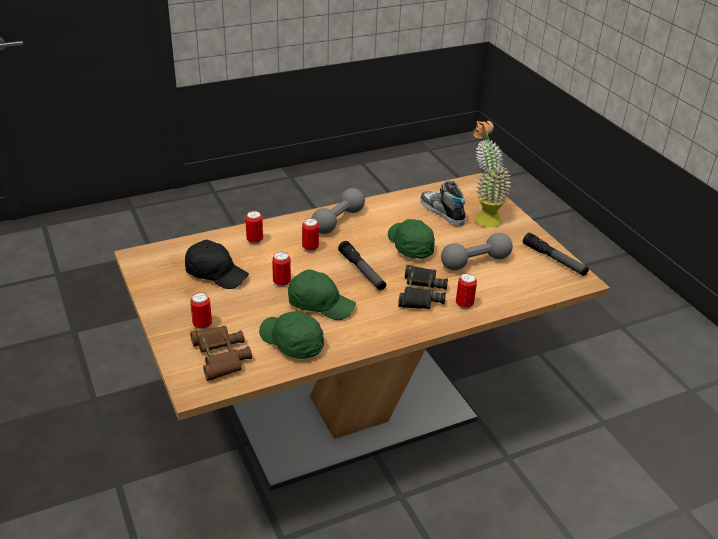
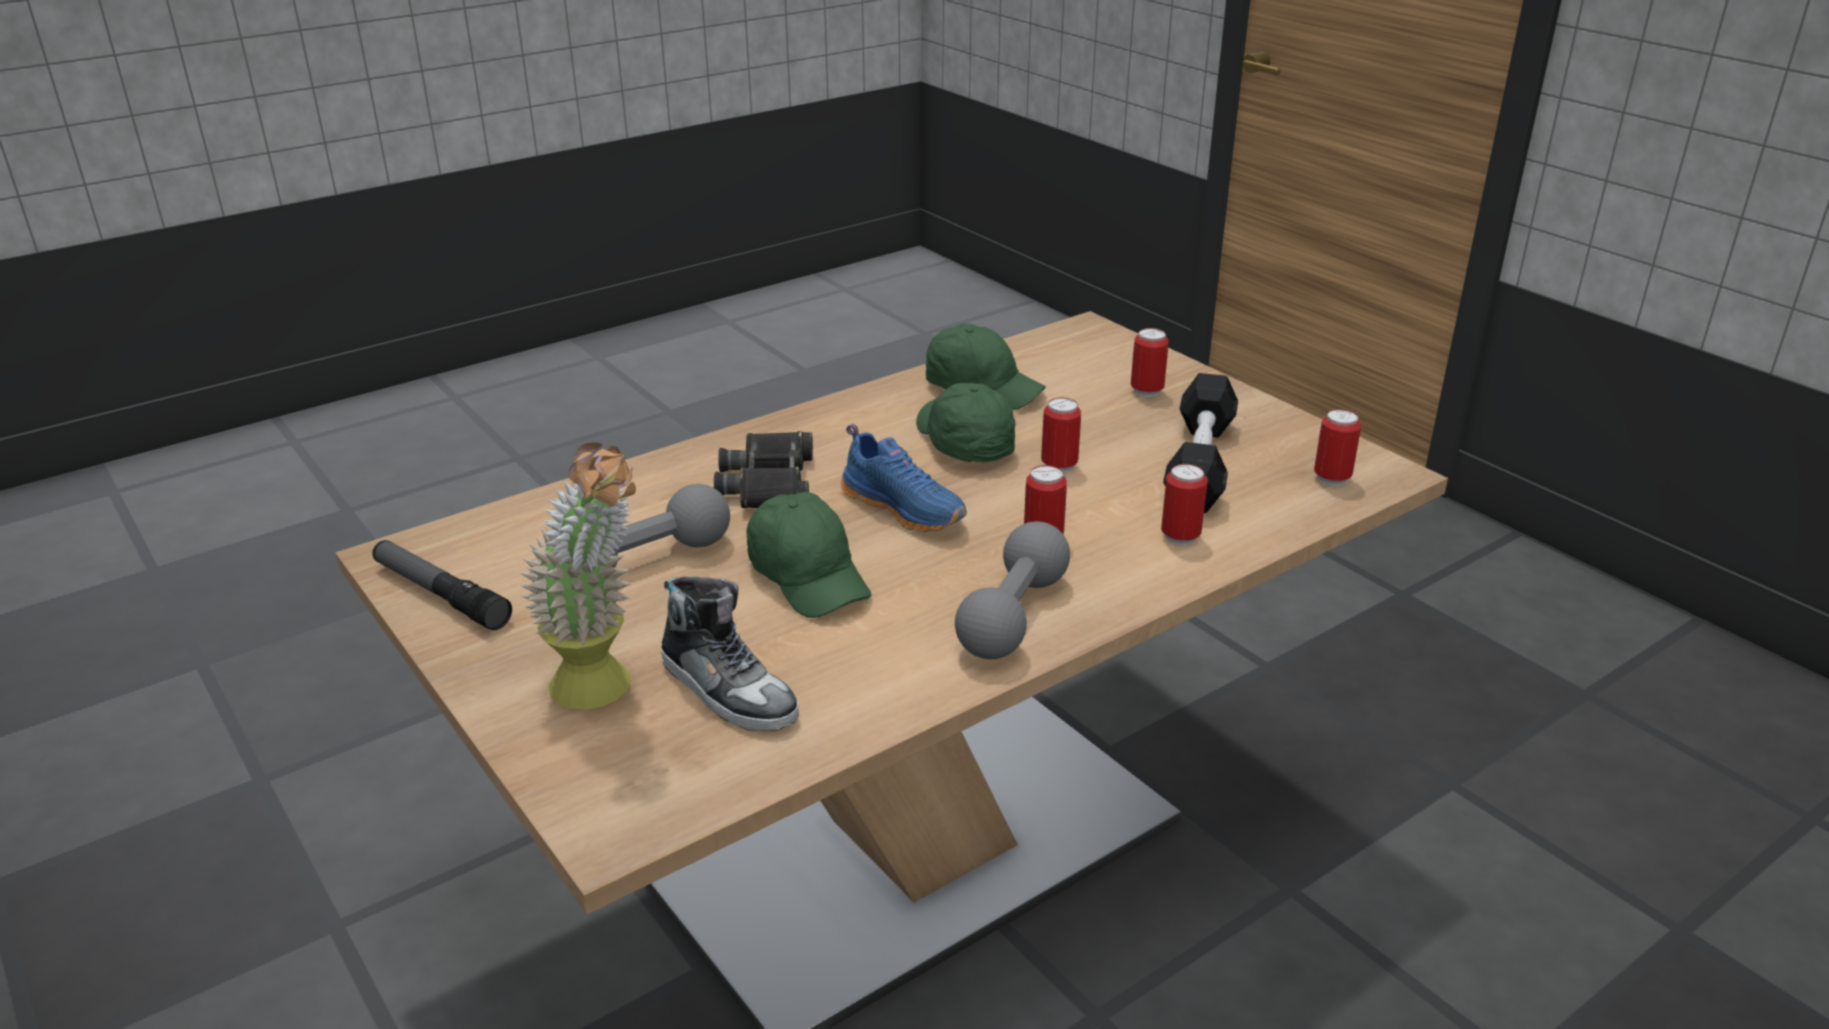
camera: 170 degrees right, 5 degrees down
(216, 274) = (1199, 464): black cap -> black dumbbell
(220, 356) = (1083, 362): brown binoculars -> none
(320, 304) = (963, 442): green cap -> green cap turned 60 degrees clockwise
(362, 271) = (905, 508): flashlight -> blue shoe
(464, 304) = (679, 476): can -> can (1332, 478)

